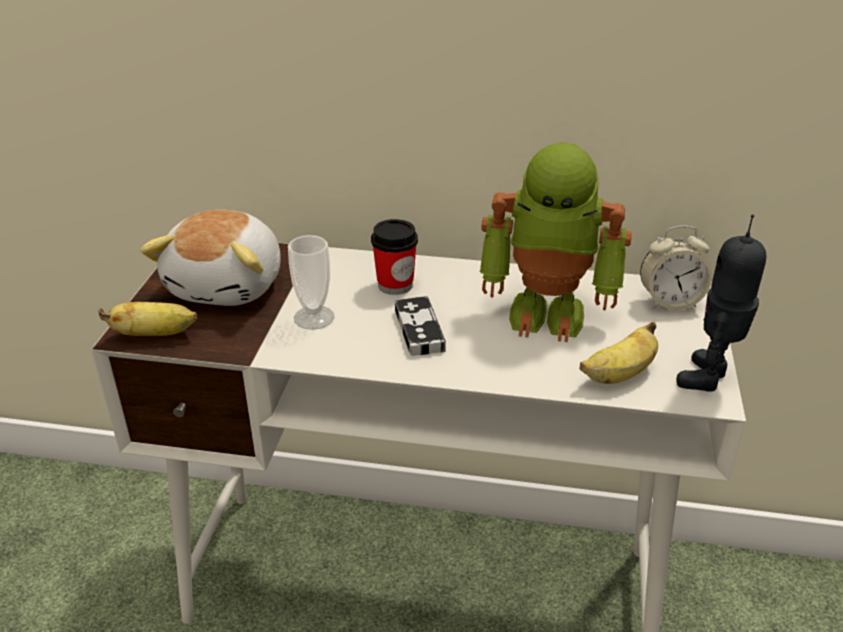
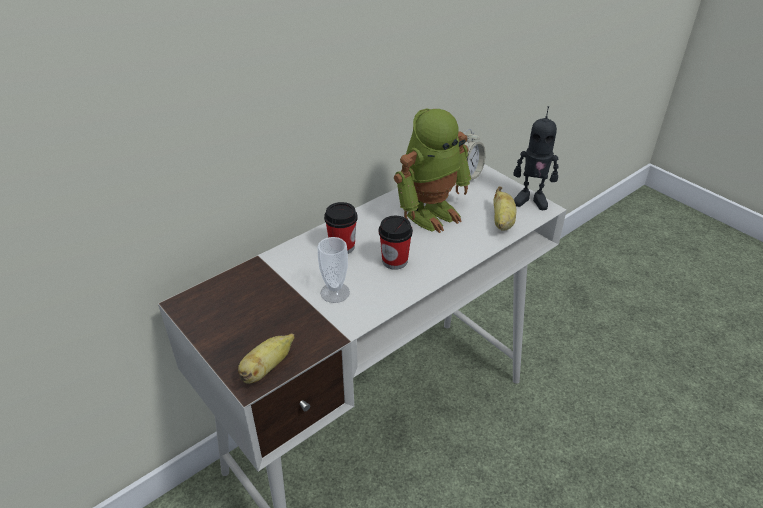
camera: 50 degrees left, 5 degrees up
(229, 285) = (253, 310): plush toy -> none
(419, 330) = (394, 261): game controller -> cup
(709, 378) = (531, 200): toy robot -> toy robot turned 60 degrees counterclockwise

